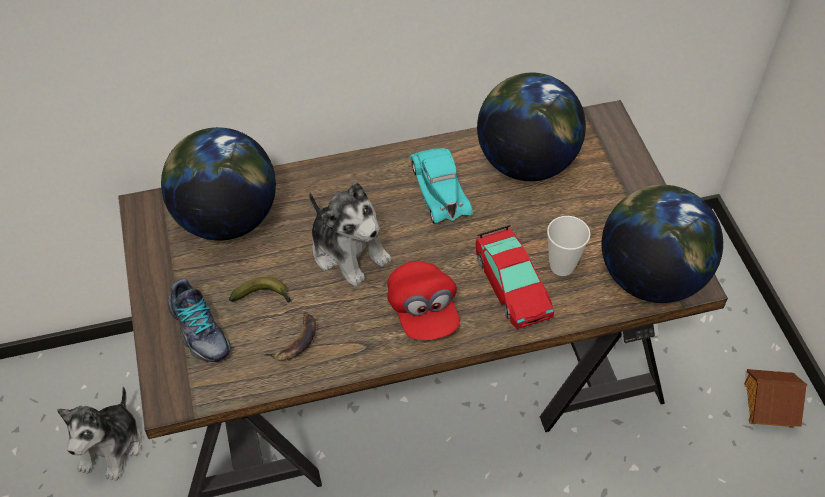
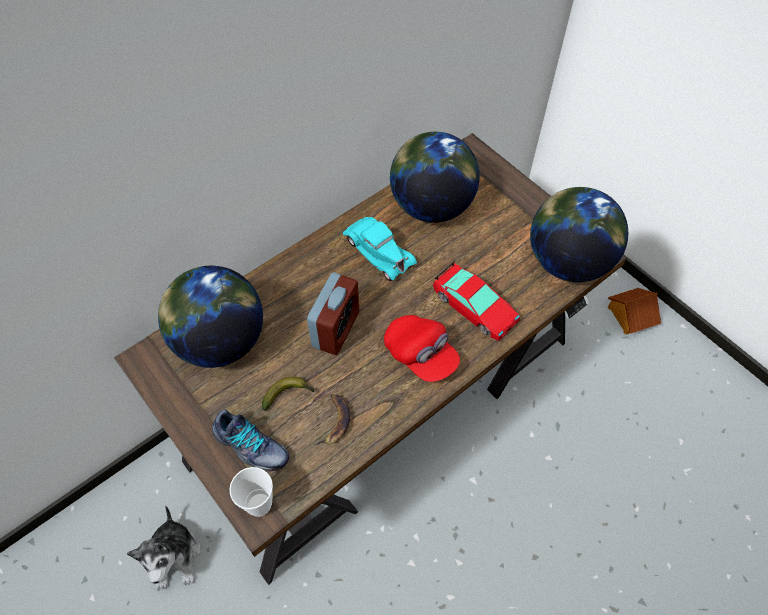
camera: 25 degrees left, 5 degrees up
(348, 251) = (336, 329): plush toy -> alarm clock
(562, 266) = (502, 278): cup -> cup (259, 504)

